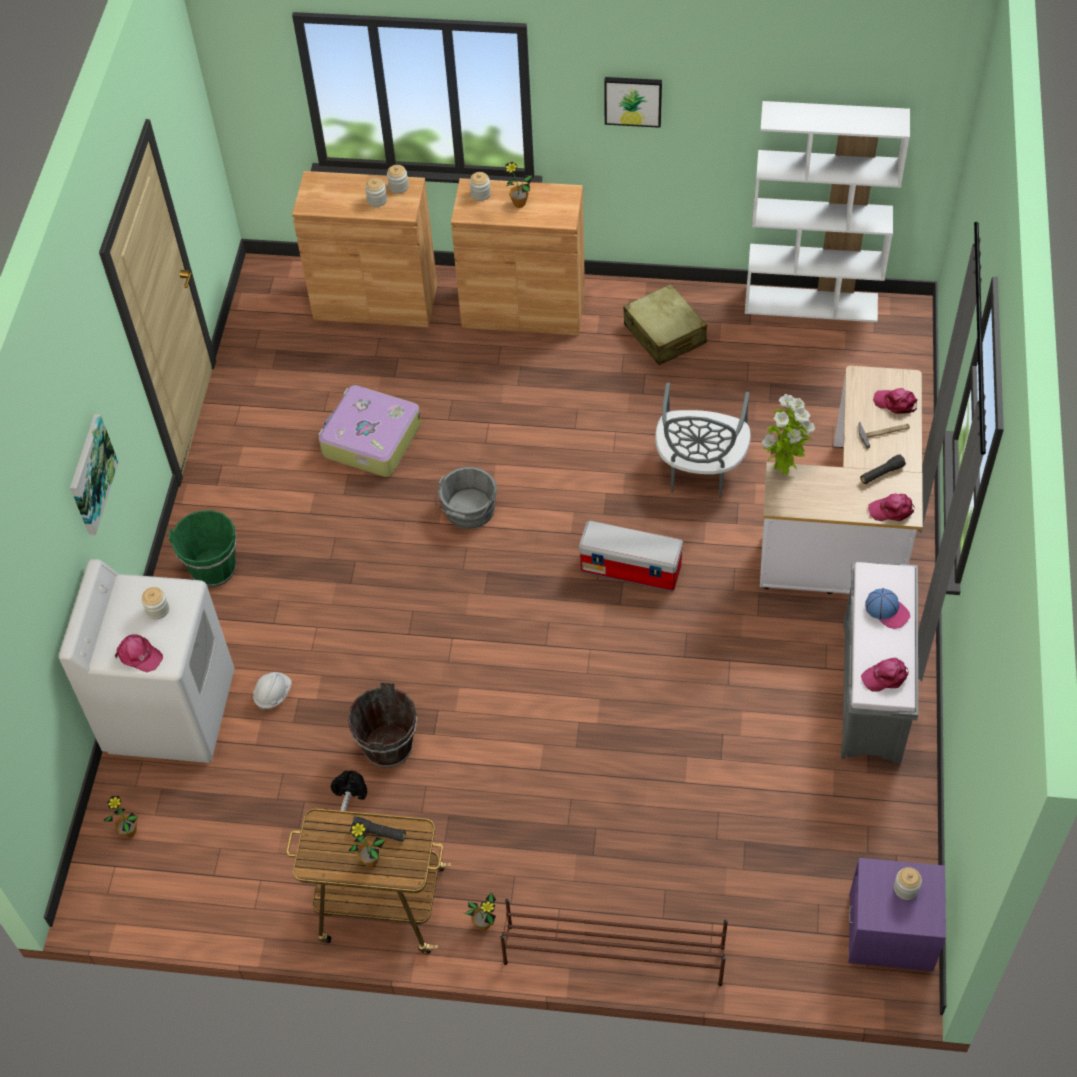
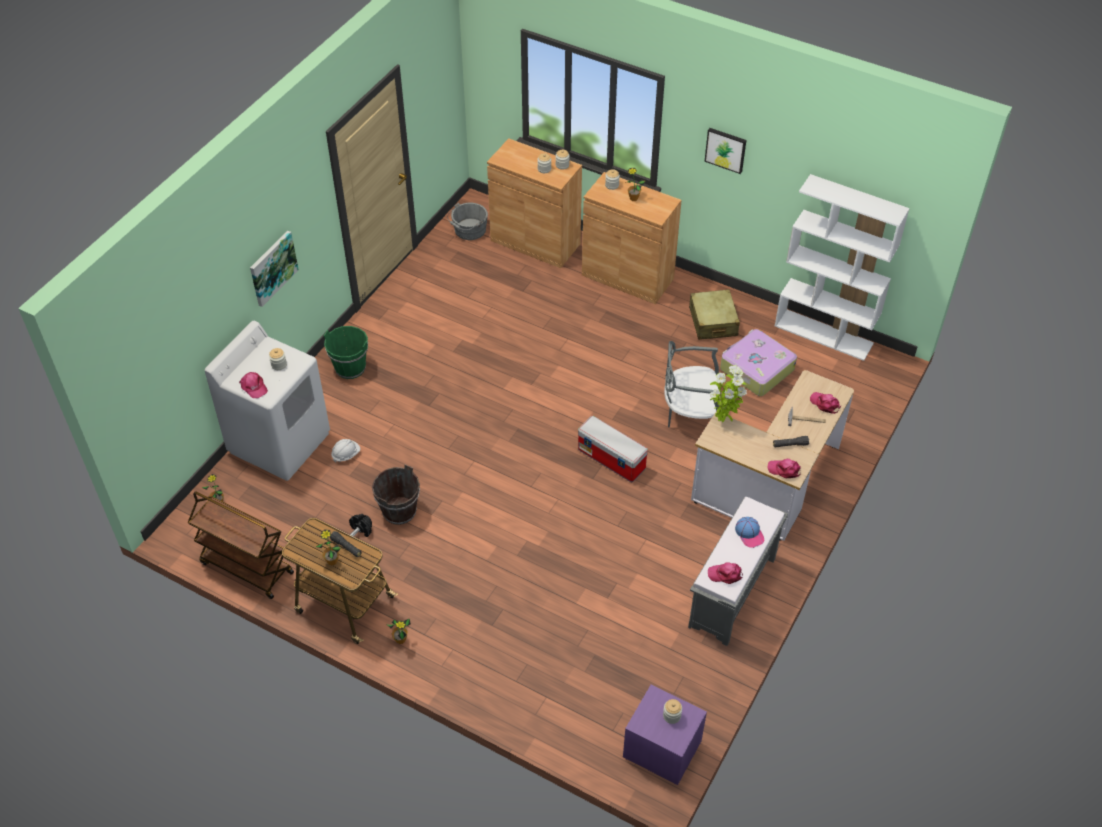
camera: 20 degrees right, 5 degrees down
(218, 908) = (246, 568): none -> brown cart
(370, 440) = (487, 324): suitcase -> suitcase (756, 369)
(468, 511) = (526, 388): grey bucket -> grey bucket (468, 230)
(613, 954) = (472, 690): brown shoe rack -> none
(699, 470) = (690, 414): grey chair -> grey chair turned 60 degrees clockwise

